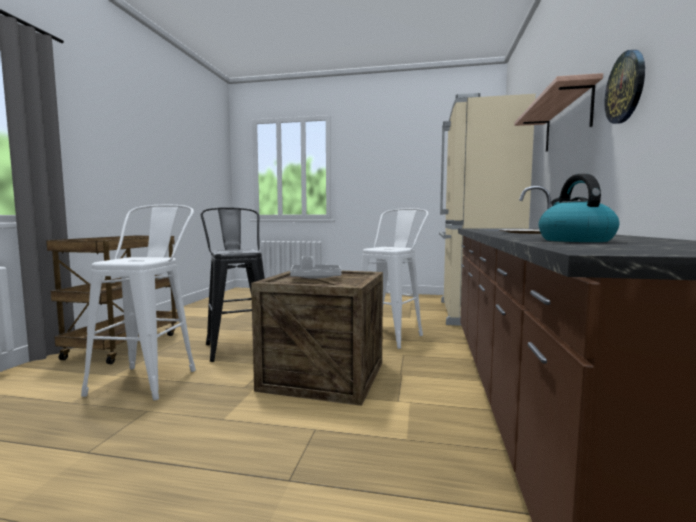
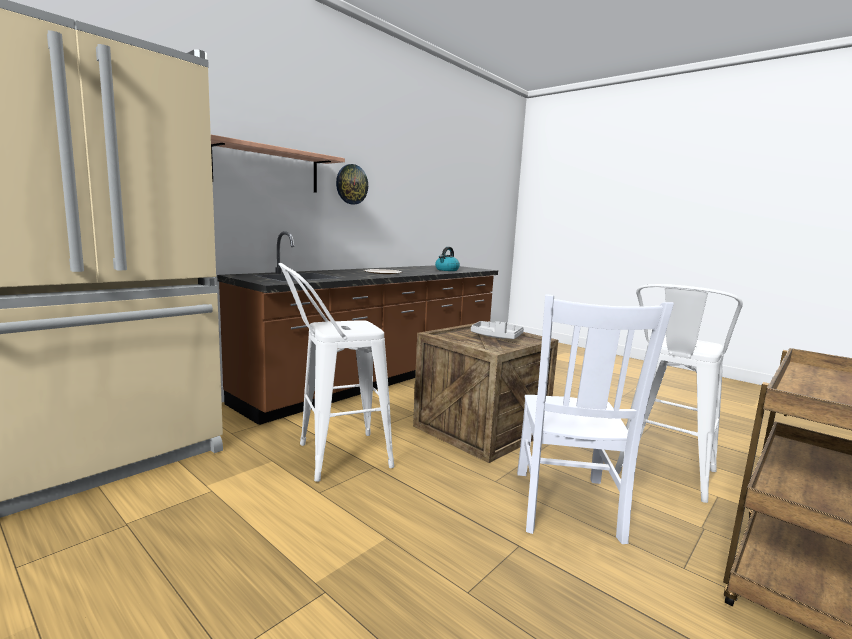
camera: 150 degrees left, 5 degrees up
(238, 346) = (566, 507): black stool -> white chair

